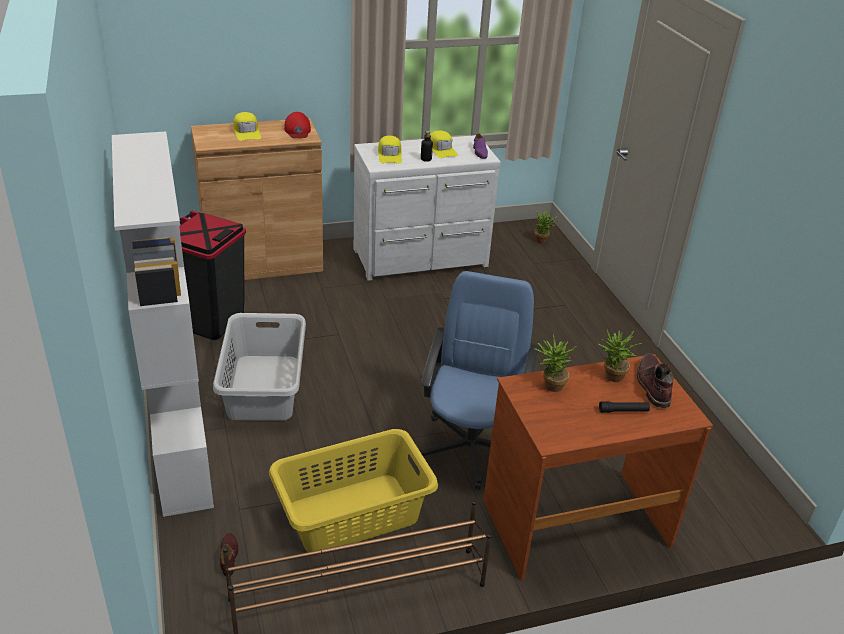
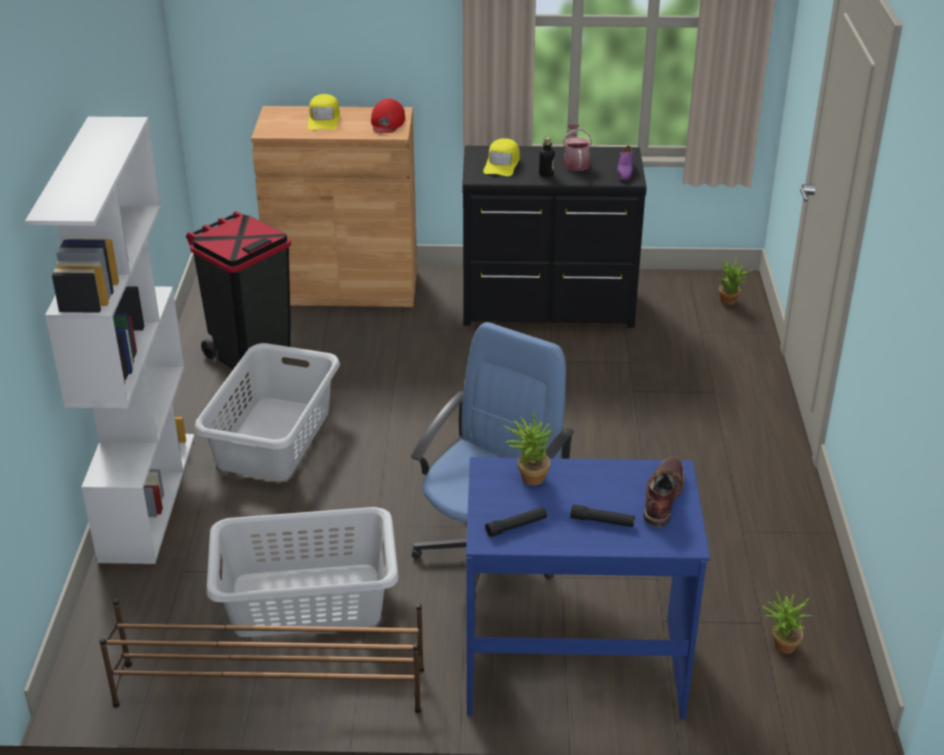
camera: 20 degrees right, 0 degrees up
(229, 556) = (148, 619): brown shoe -> none
(351, 513) = (305, 600): yellow laundry basket -> grey laundry basket
(422, 259) = (549, 307): white dresser -> black dresser
(441, 149) = (575, 163): yellow cap -> watering can
(565, 426) = (516, 526): none -> black flashlight
(575, 522) = (574, 663): brown desk -> blue desk
(611, 378) = (614, 480): potted plant -> potted plant (780, 647)

